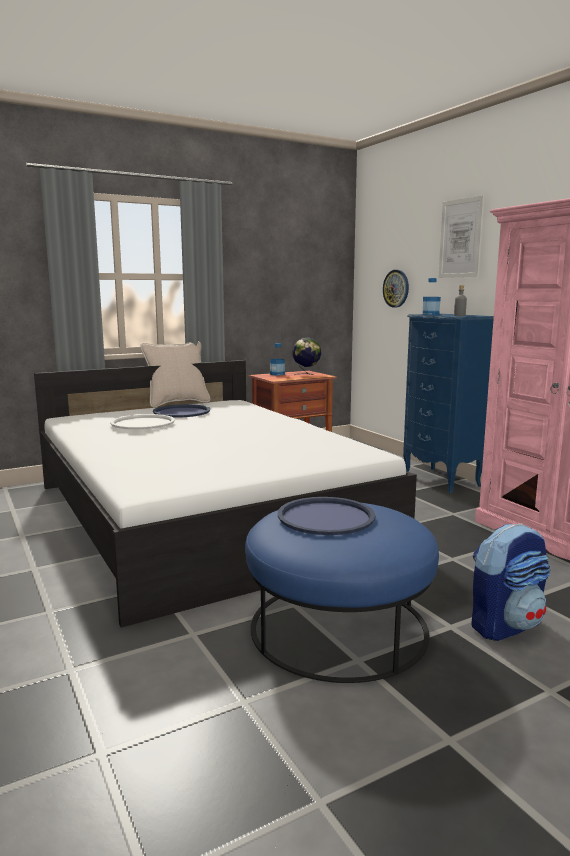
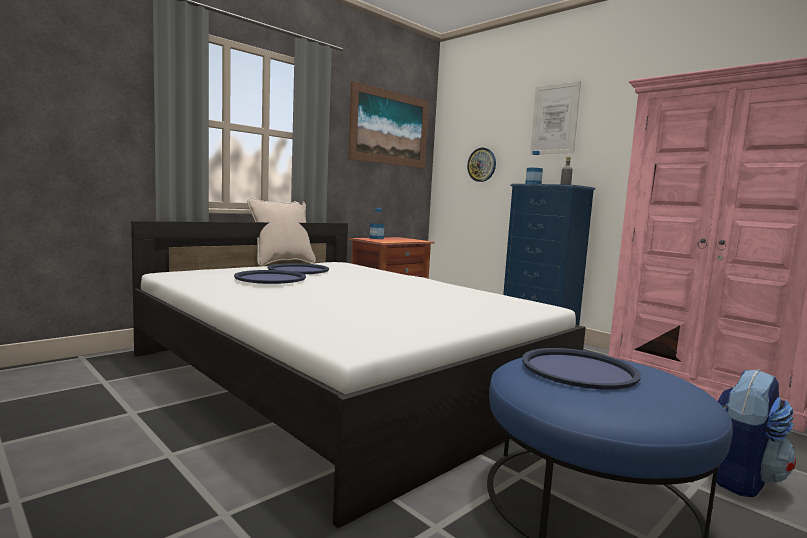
camera: 15 degrees left, 5 degrees down
(142, 423) = (270, 278): white tray -> blue tray
(297, 255) = (390, 128): none -> picture
(306, 374) = (404, 239): globe -> none

